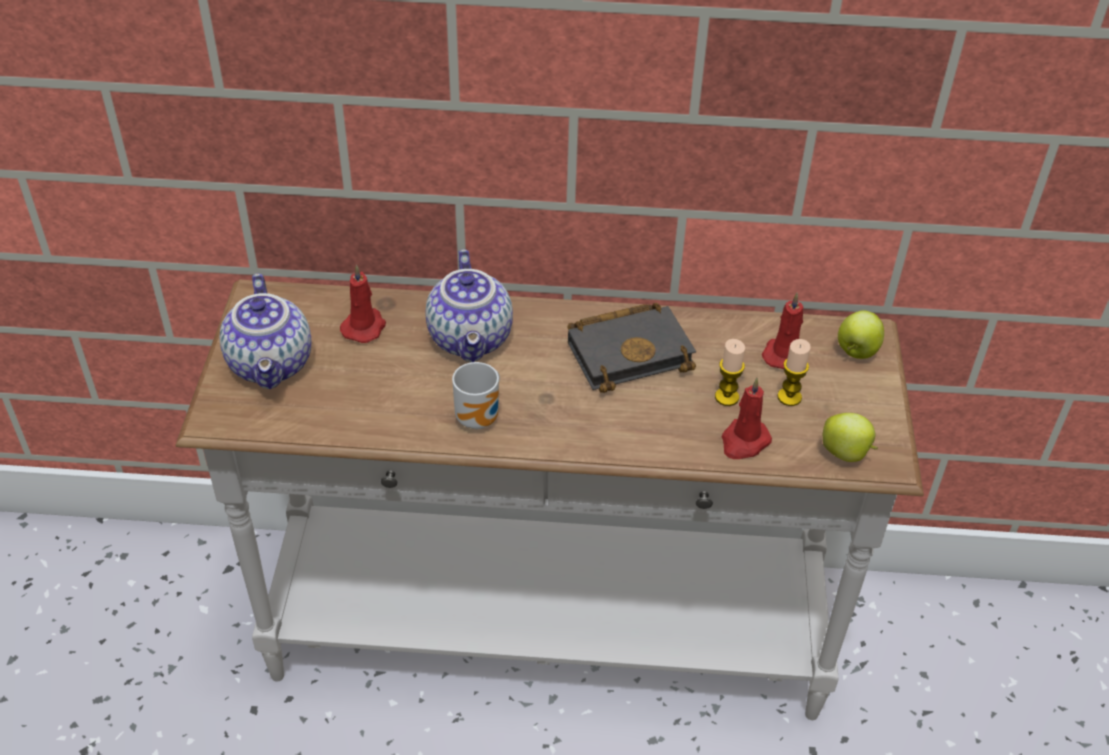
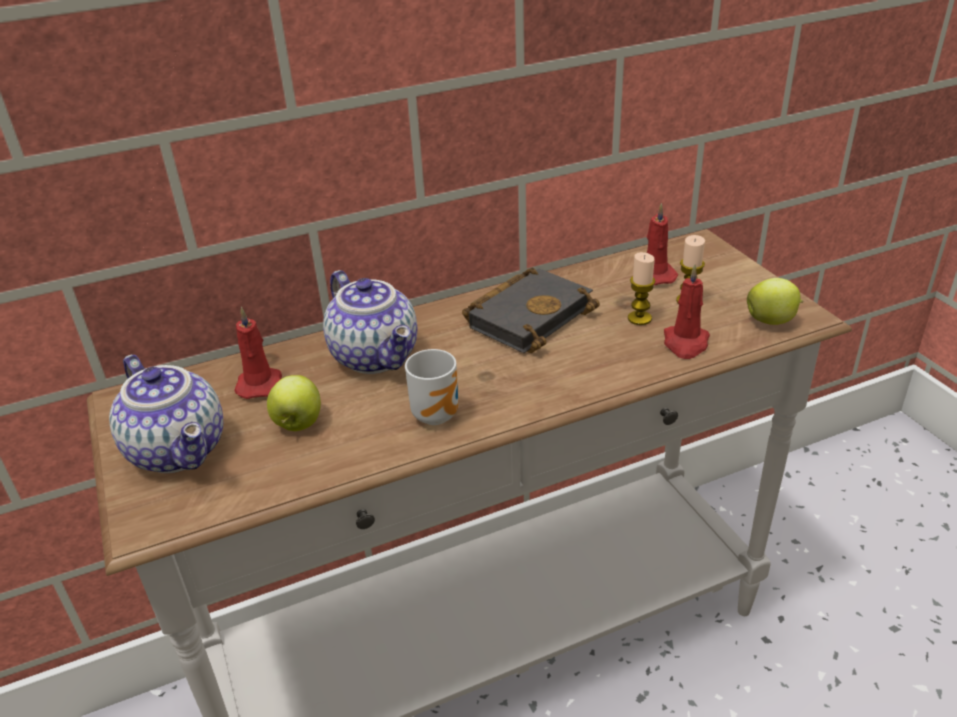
camera: 25 degrees left, 10 degrees down
(856, 351) = (705, 255): apple -> apple (298, 424)

